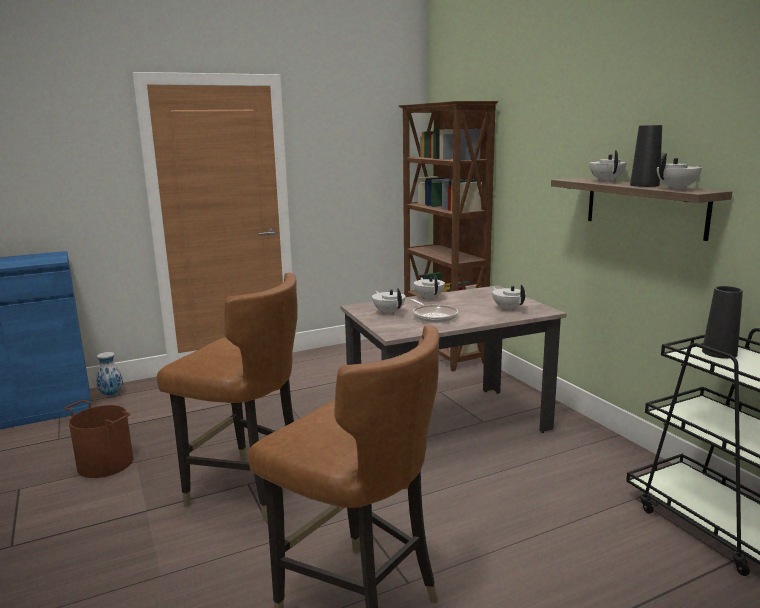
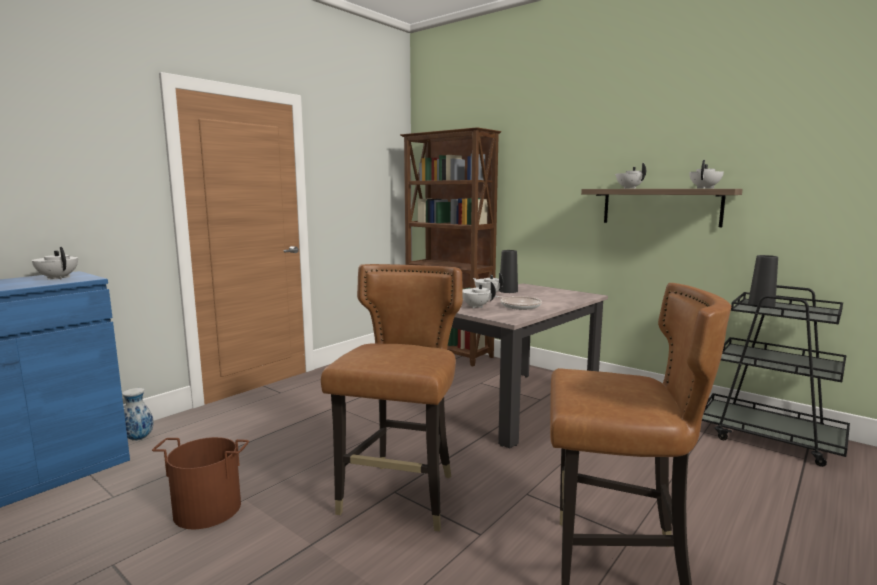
camera: 25 degrees left, 5 degrees down
(247, 490) = (401, 497): brown chair -> brown chair turned 75 degrees counterclockwise
(508, 309) = (562, 296): white teapot -> white teapot (58, 278)
(644, 185) = (670, 188): black vase -> black vase (508, 291)

